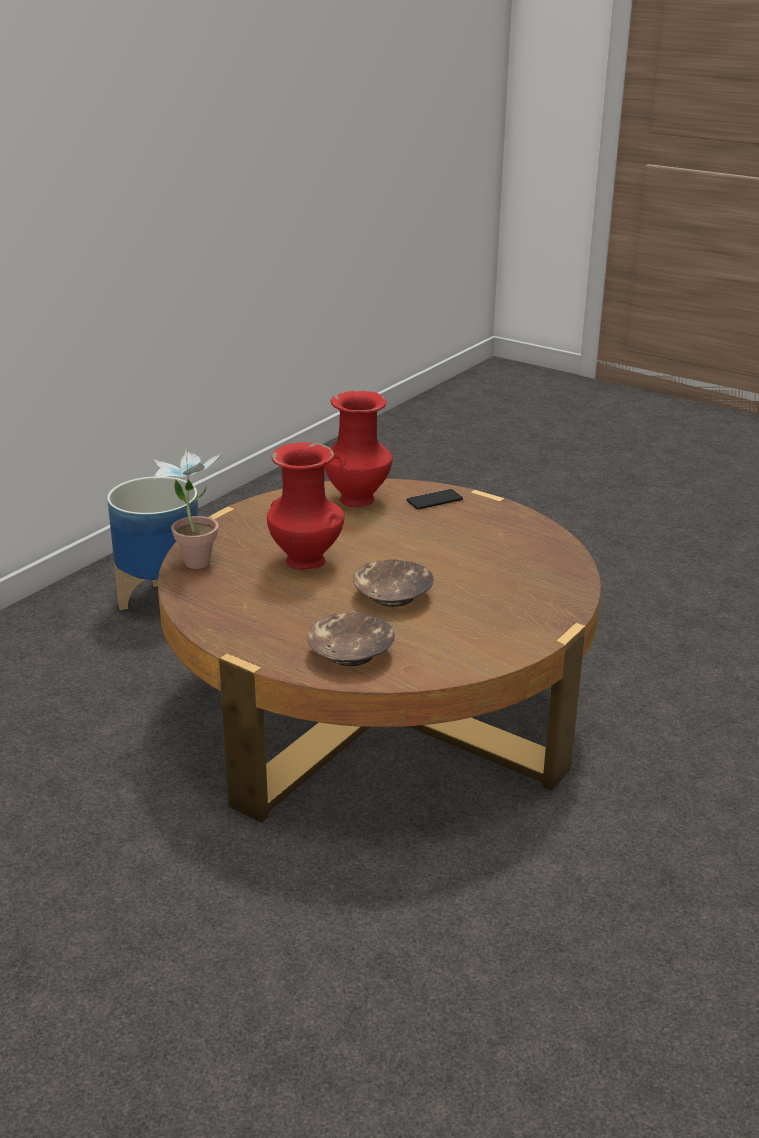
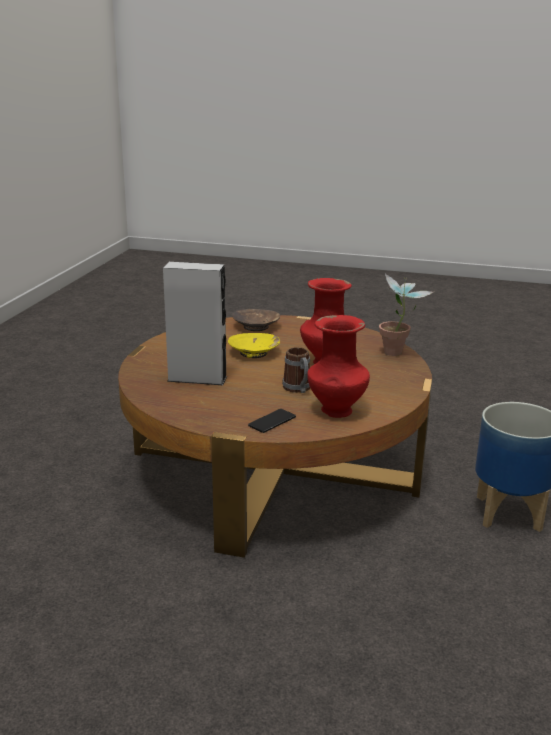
camera: 160 degrees right, 5 degrees down
(376, 530) = (298, 389): none -> mug
(392, 595) = (254, 353): brown bowl -> yellow bowl
(494, 565) = (197, 378): none -> grey speaker

